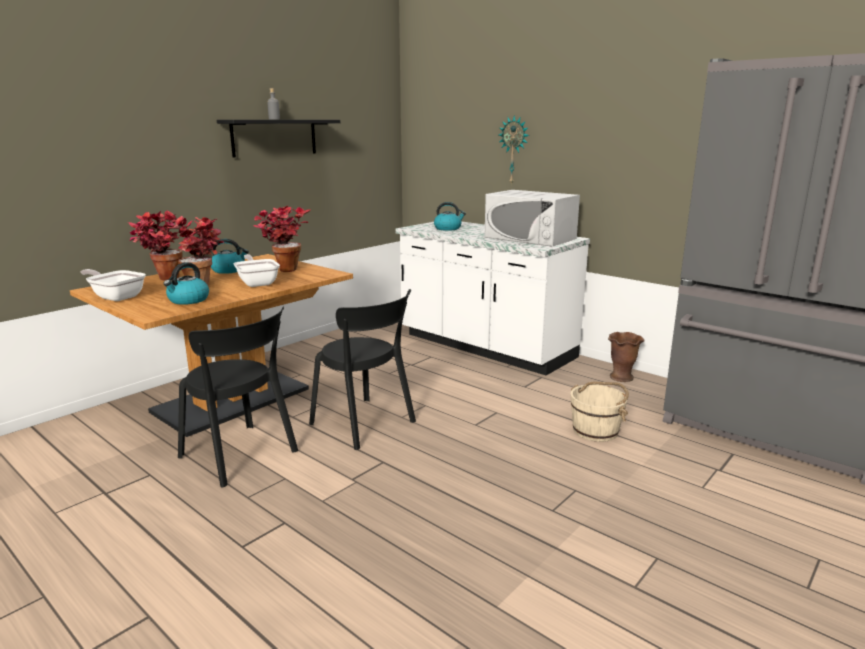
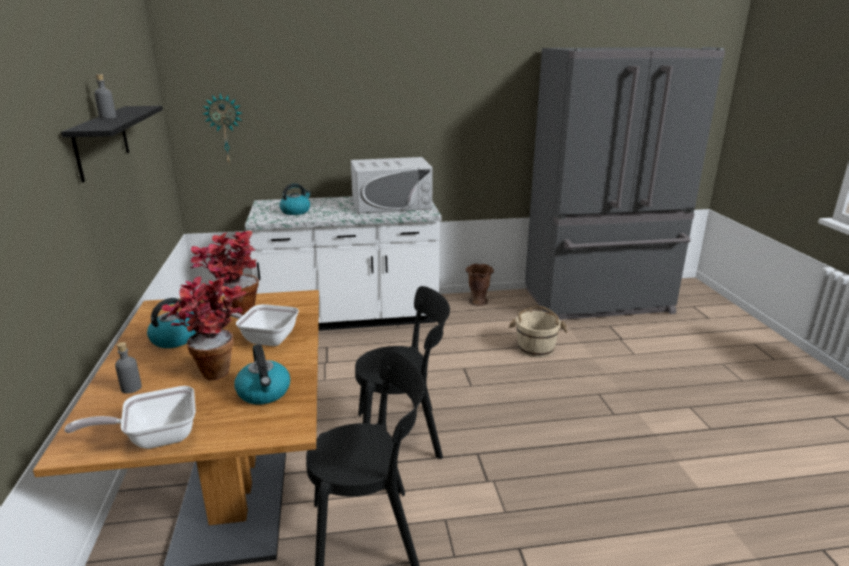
camera: 50 degrees left, 5 degrees up
(162, 280) = (131, 388): potted plant -> grey bottle
(514, 150) = (334, 119): wall clock -> wall clock (225, 129)

